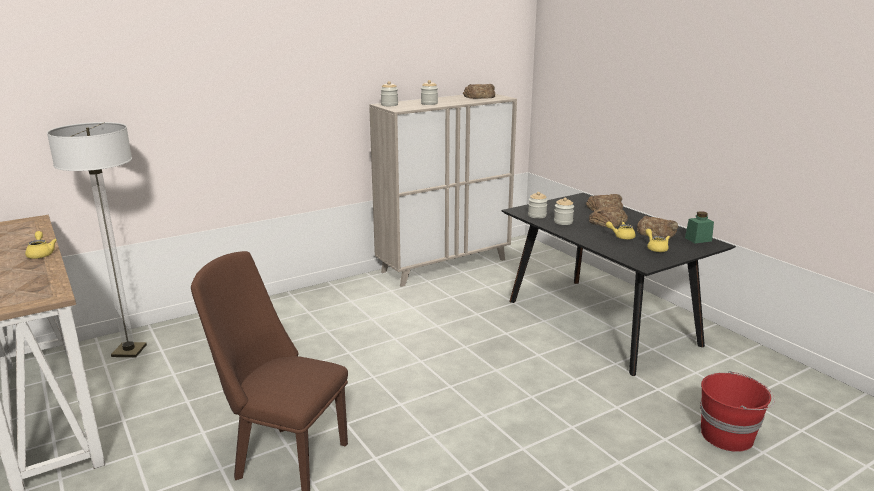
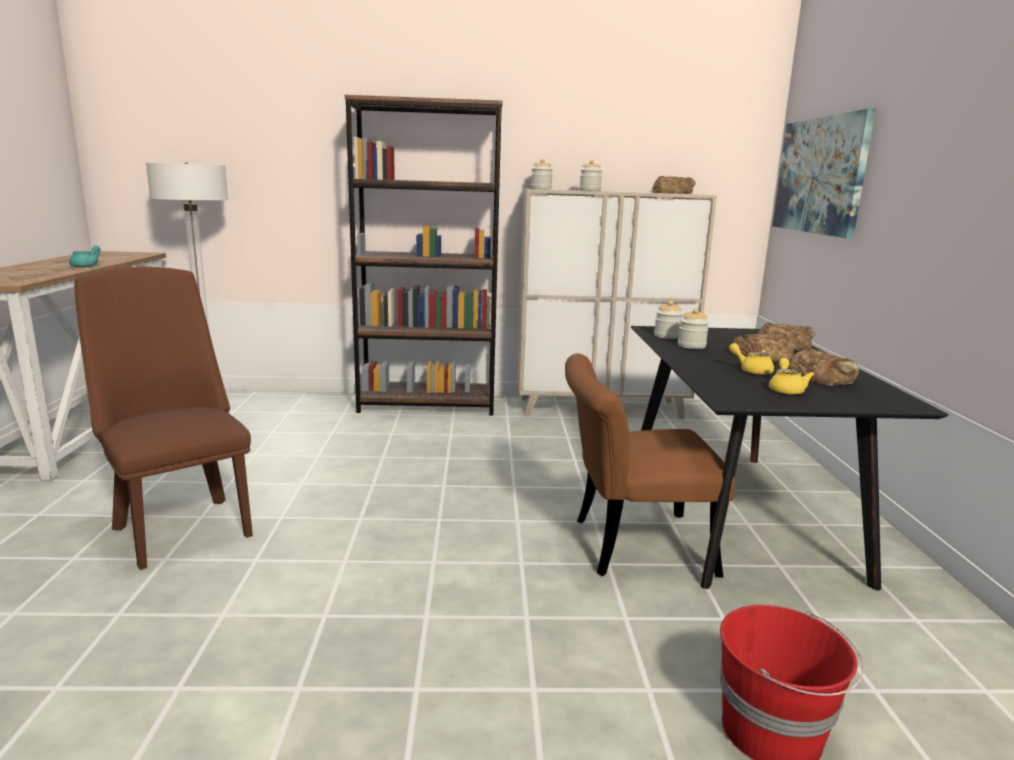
camera: 30 degrees right, 5 degrees down
(41, 254) = (87, 265): yellow teapot -> turquoise teapot
(319, 297) = (427, 405): none -> brown bookcase
(573, 364) = (629, 545): none -> brown chair
(581, 80) = (820, 175): none -> picture
(698, 239) = (884, 395): green jar -> none

